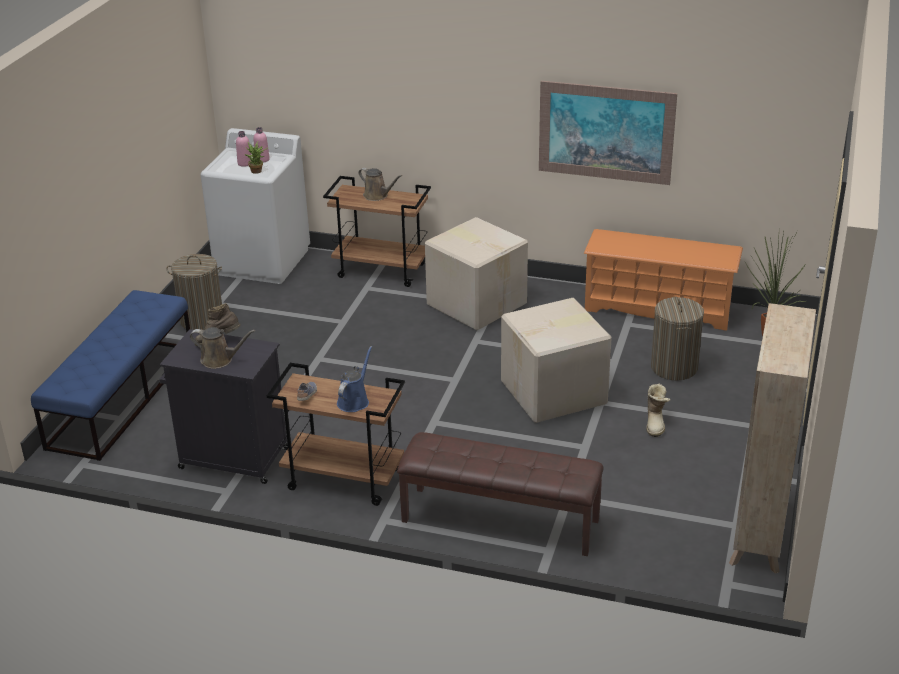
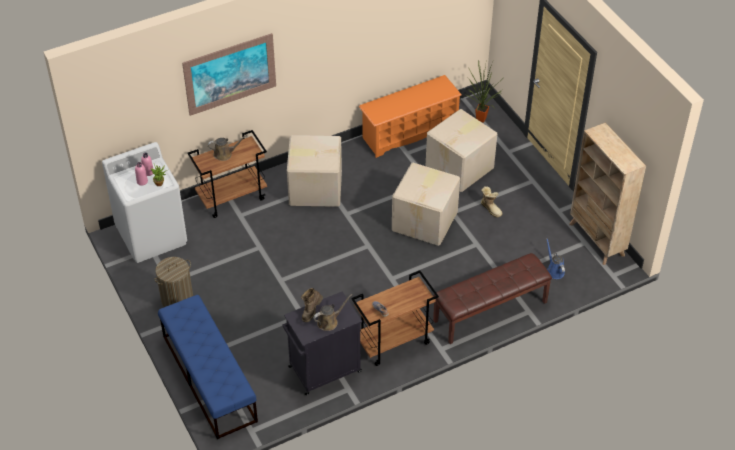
camera: 45 degrees left, 15 degrees up
(354, 401) = (406, 297): blue watering can -> blue watering can (554, 270)
(606, 132) = (361, 48): picture -> picture (230, 74)
(674, 367) = (460, 168): laundry basket -> cardboard box

